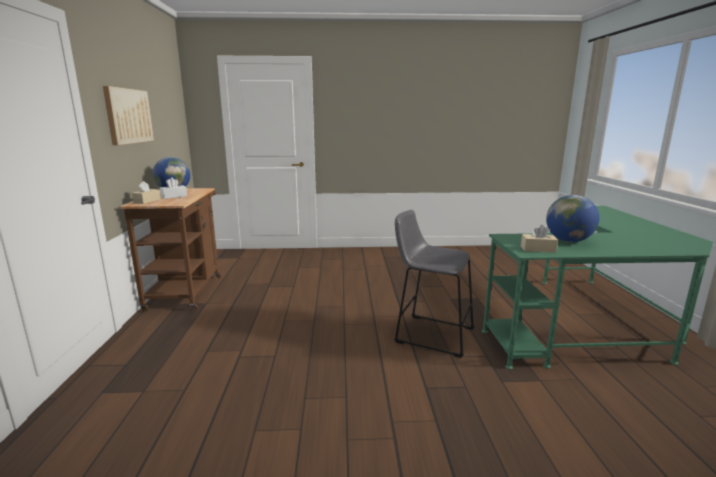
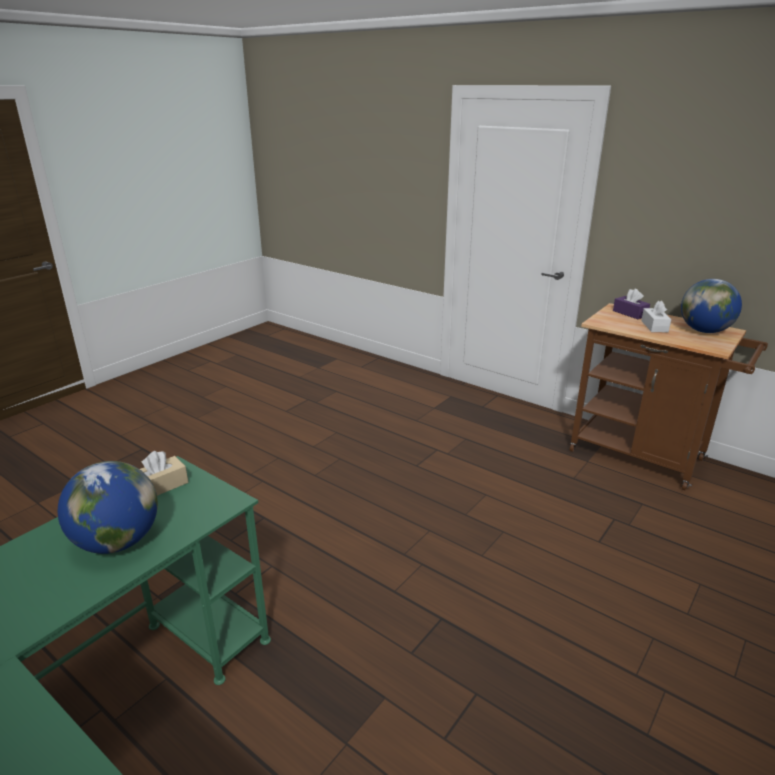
camera: 130 degrees right, 10 degrees up
(128, 116) = (698, 207): picture -> none
(147, 201) = (630, 313): beige tissue box -> purple tissue box
(430, 334) = (326, 583): grey stool -> none

